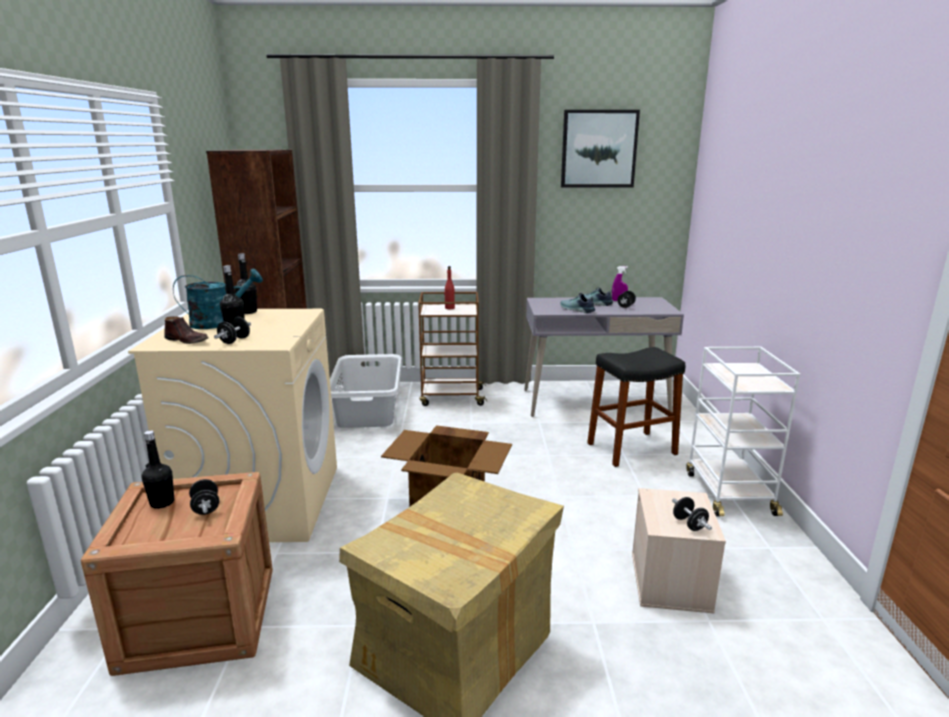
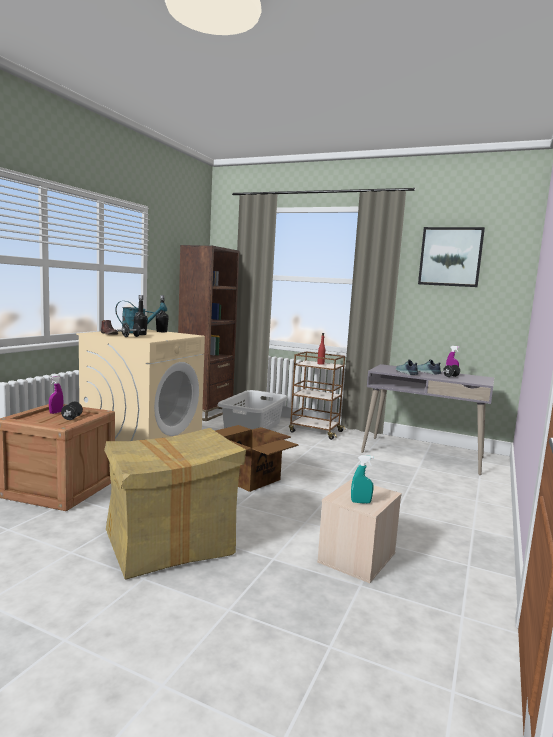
camera: 25 degrees right, 10 degrees down
(162, 503) = (56, 412): black bottle -> purple spray bottle
(631, 449) = (420, 485): black stool -> none
(689, 524) = (360, 502): black dumbbell -> turquoise spray bottle
(728, 492) = (473, 527): white cart -> none

